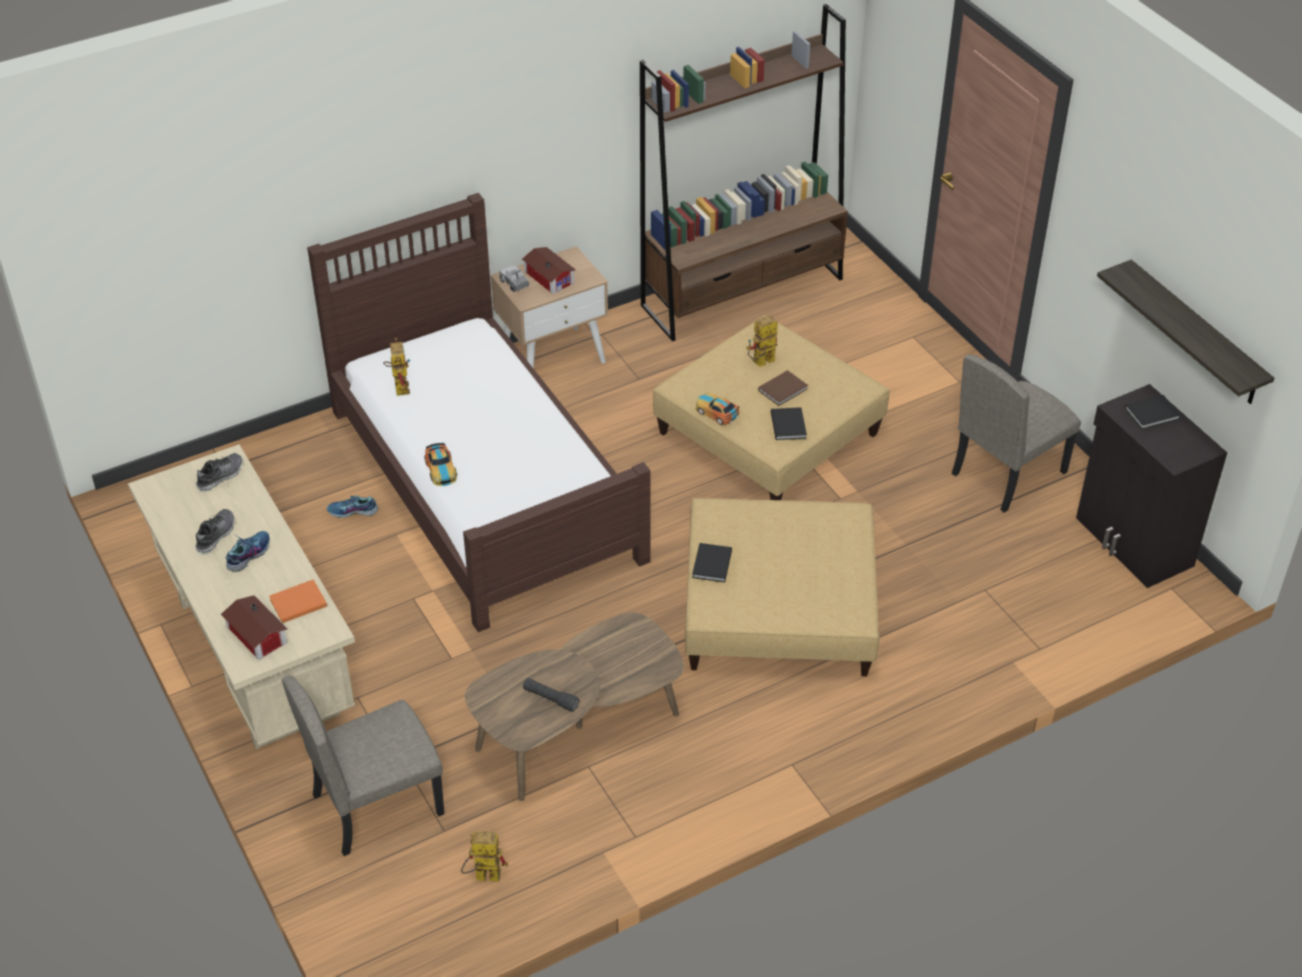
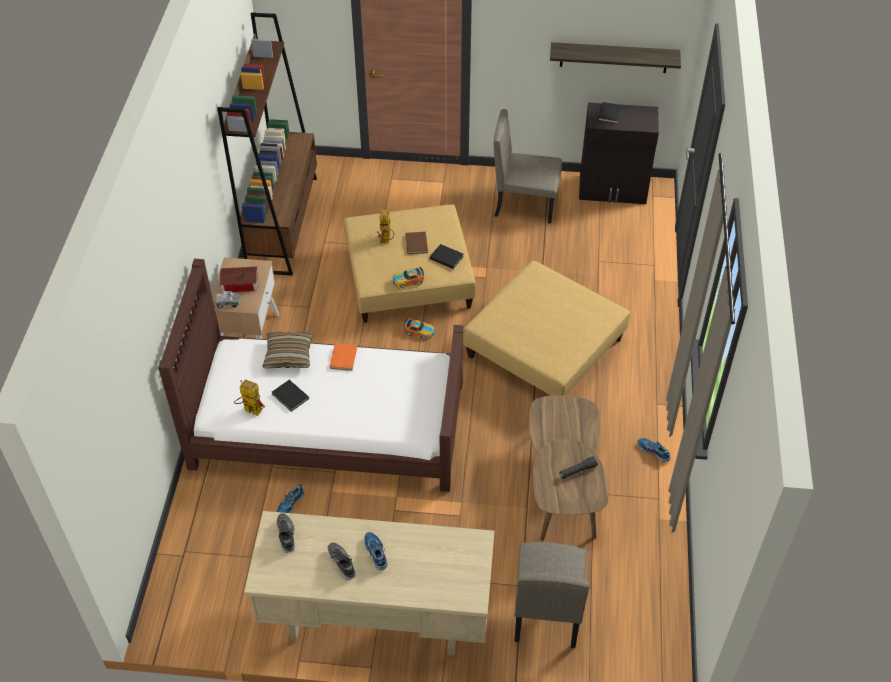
camera: 55 degrees left, 5 degrees up
(256, 637) = (454, 582): toy house -> none
(296, 603) = (441, 547): orange book -> orange book (342, 359)
(441, 470) = (347, 427): toy car -> toy car (419, 331)
(482, 876) = (638, 585): toy robot -> none
(501, 373) = (288, 355): none -> pillow
(707, 796) = (653, 451): none -> shoe
(711, 565) = (526, 348): black book -> black book (290, 397)
(1008, 472) = (525, 204): beige chair -> beige chair turned 105 degrees clockwise

